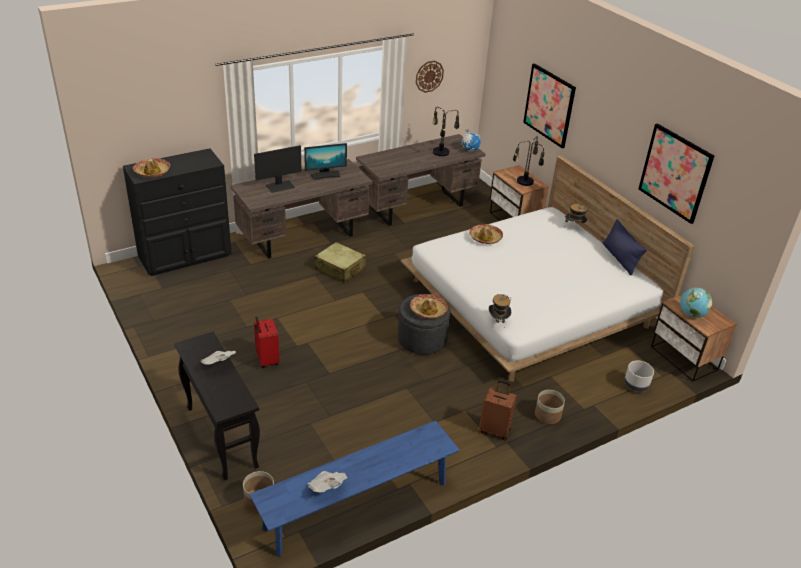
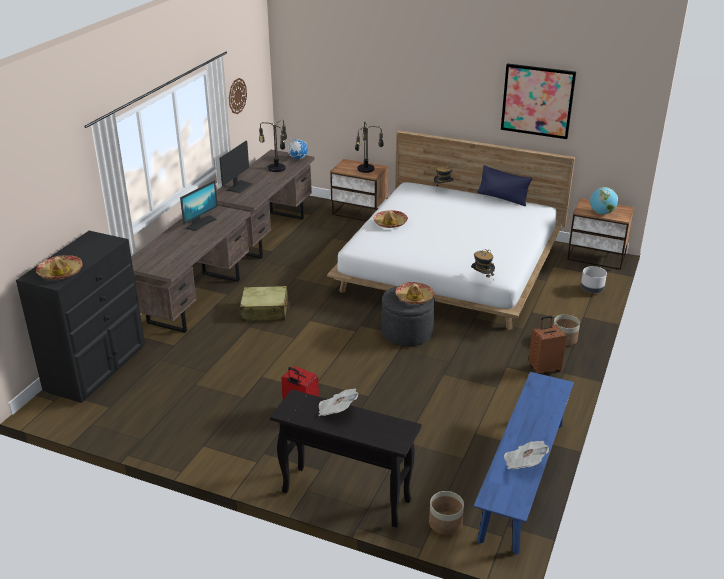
camera: 35 degrees left, 5 degrees down
(280, 186) = (171, 248): monitor -> monitor (239, 186)
(549, 105) = (370, 87): picture -> none

